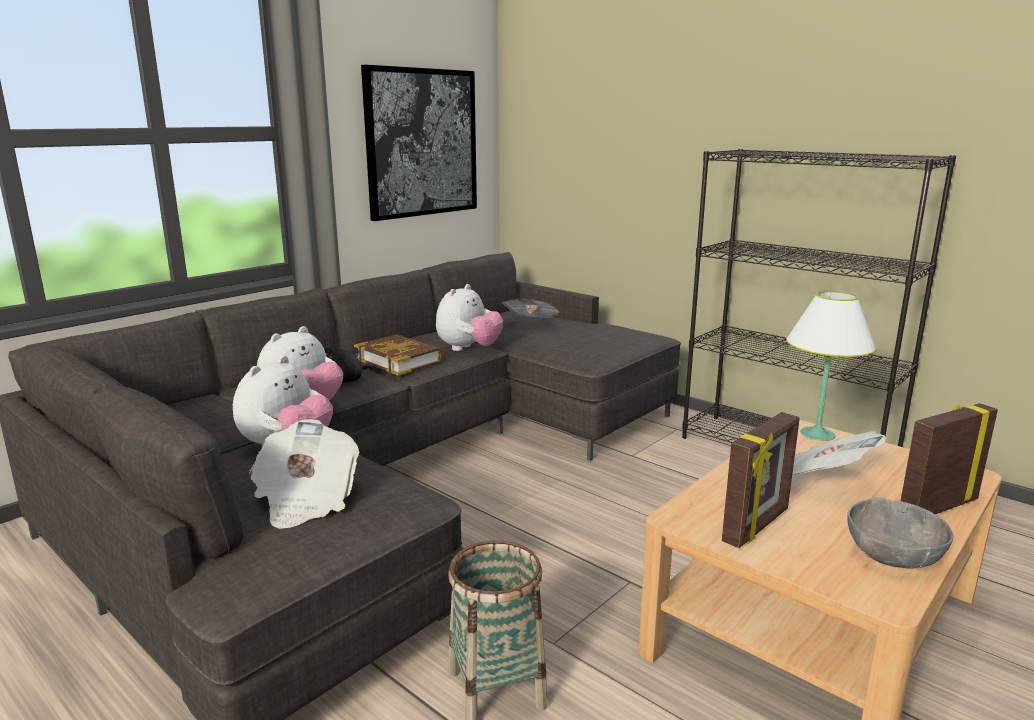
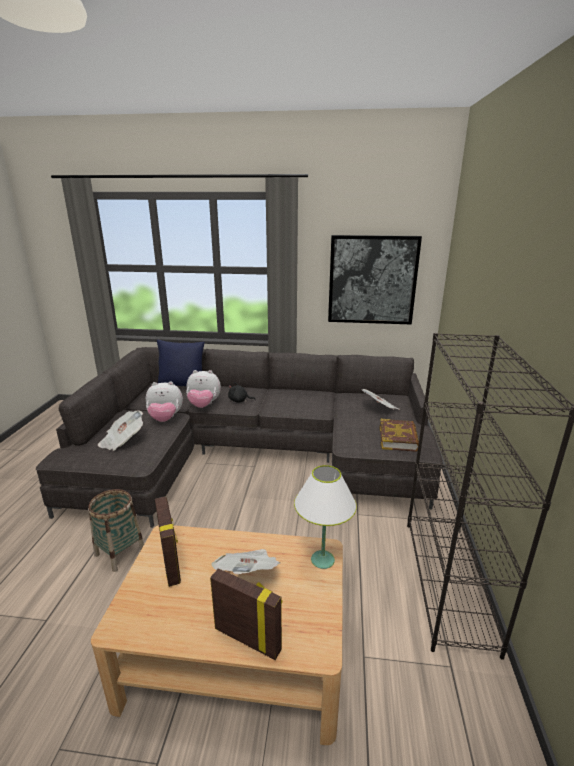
camera: 55 degrees right, 5 degrees up
(180, 405) = (182, 386): none -> blue pillow
(399, 360) = (277, 400): book -> book (398, 438)
(468, 349) = (316, 408): plush toy -> none
(757, 526) = (171, 563): picture frame -> picture frame turned 120 degrees counterclockwise
(893, 555) = (166, 625): grey bowl -> none

